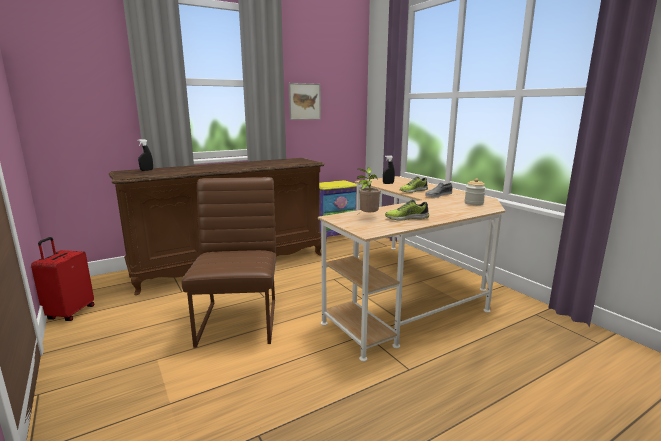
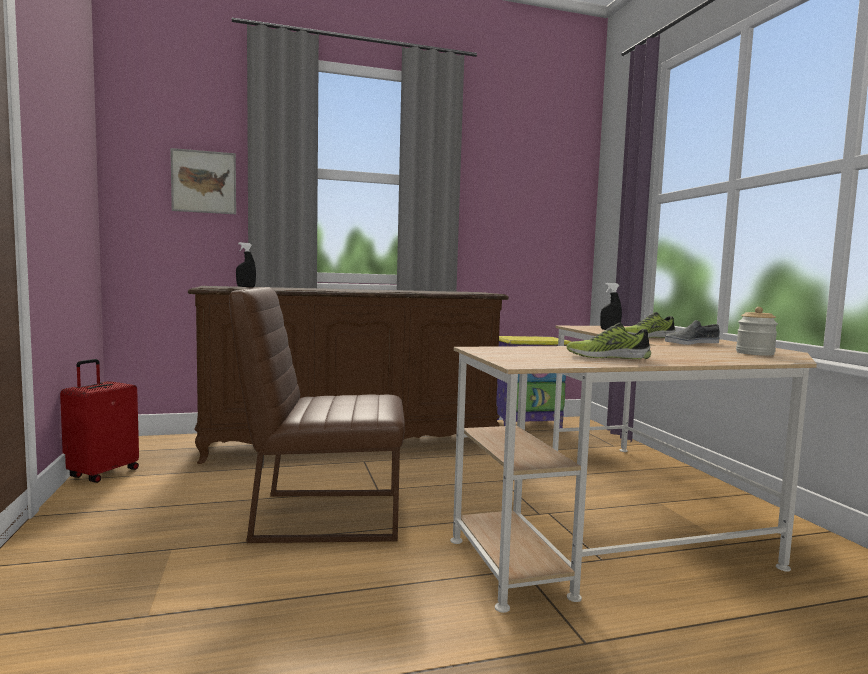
camera: 15 degrees right, 10 degrees down
(239, 320) = (323, 515): brown chair -> brown chair turned 105 degrees counterclockwise
(304, 101) = (493, 211): picture -> picture (204, 182)
(367, 217) = (538, 352): potted plant -> none

